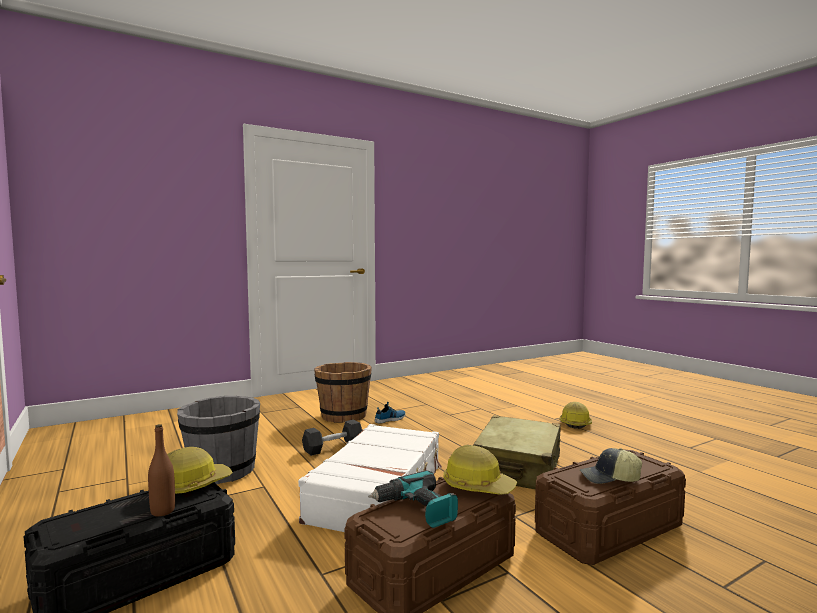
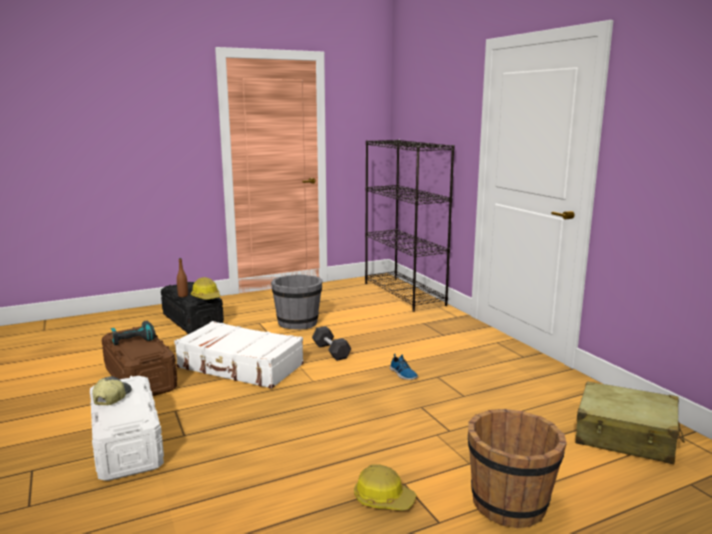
camera: 95 degrees right, 10 degrees up
(149, 419) = (404, 294): none -> black bookcase
(343, 416) = (413, 353): brown bucket -> brown bucket (510, 503)
(478, 486) = (142, 353): hard hat -> none
(518, 467) = (254, 426): beige suitcase -> beige suitcase (625, 436)
(609, 529) = (127, 445): brown storage box -> white storage box

